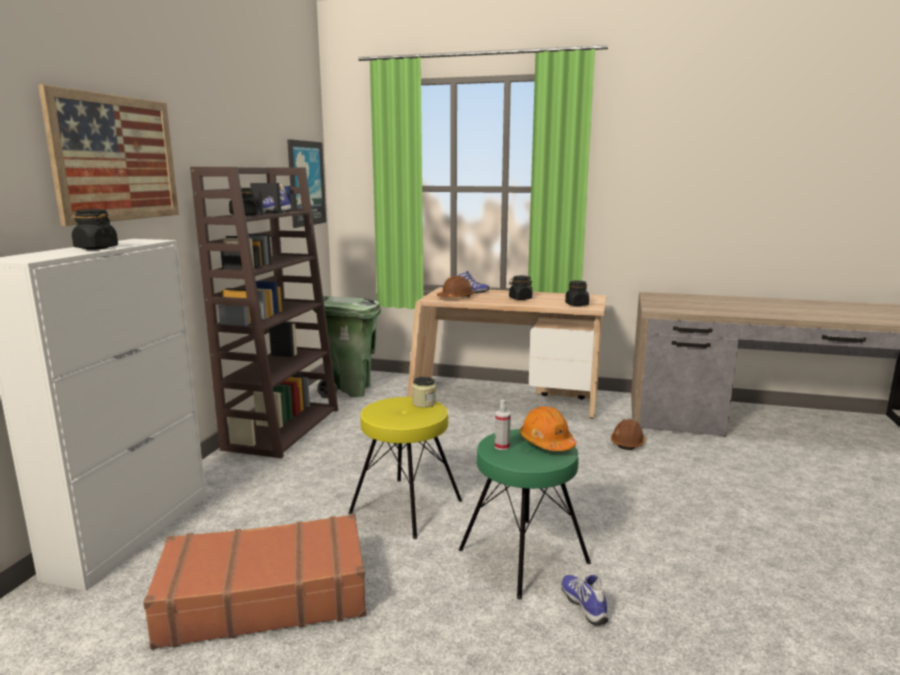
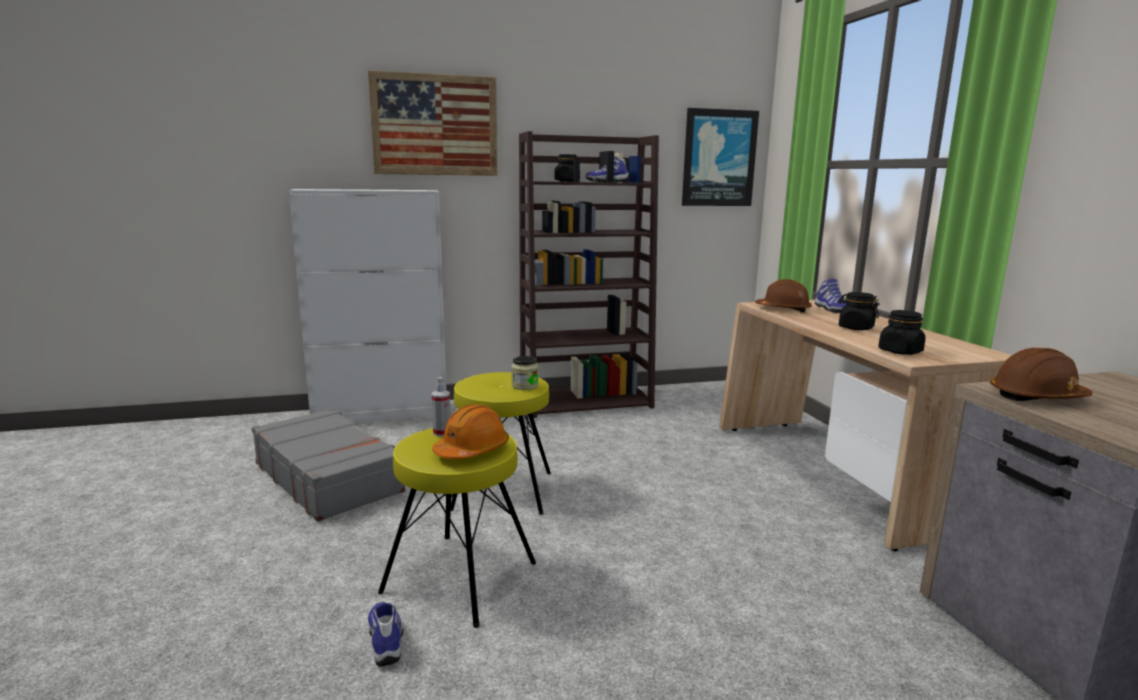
camera: 60 degrees right, 0 degrees up
(96, 248) = (369, 189): black jar -> none
(264, 596) = (328, 477): brown suitcase -> grey suitcase
(349, 390) = (705, 398): green trash can -> none
(523, 555) = (461, 577): green stool -> yellow stool
(585, 605) = (387, 640): shoe -> shoe turned 60 degrees counterclockwise
(627, 443) = (856, 598): brown hard hat -> brown hard hat (1036, 397)

